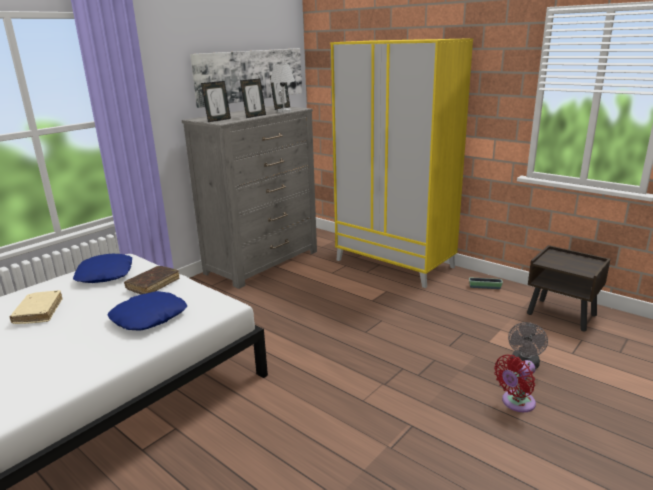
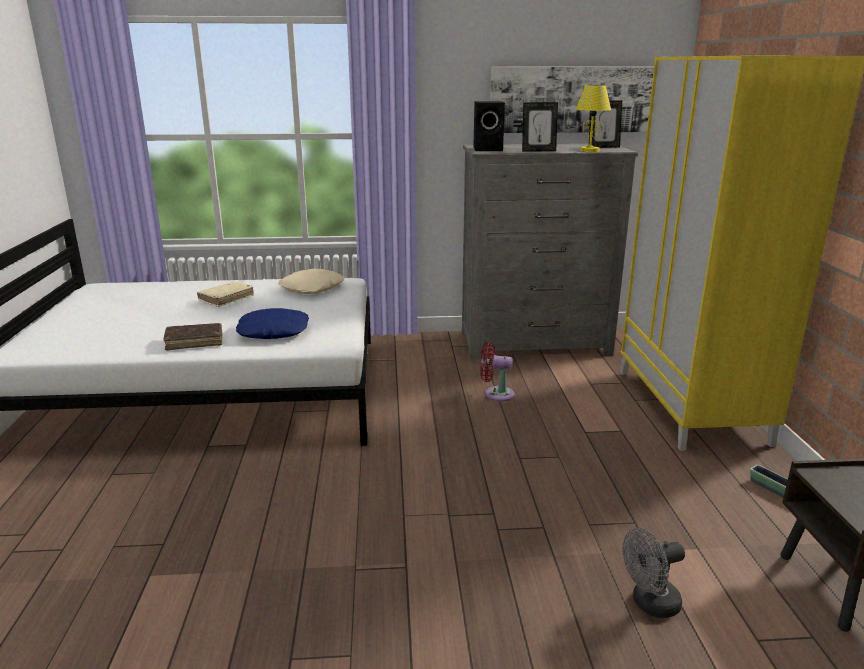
camera: 45 degrees right, 0 degrees up
(106, 274) = (312, 288): blue pillow -> beige pillow
(153, 284) = (323, 308): brown book -> brown book (194, 342)
(218, 120) = (489, 149): picture frame -> black speaker
(284, 111) = (589, 150): white table lamp -> yellow table lamp
(516, 403) = (555, 630): red fan -> red fan (495, 394)

